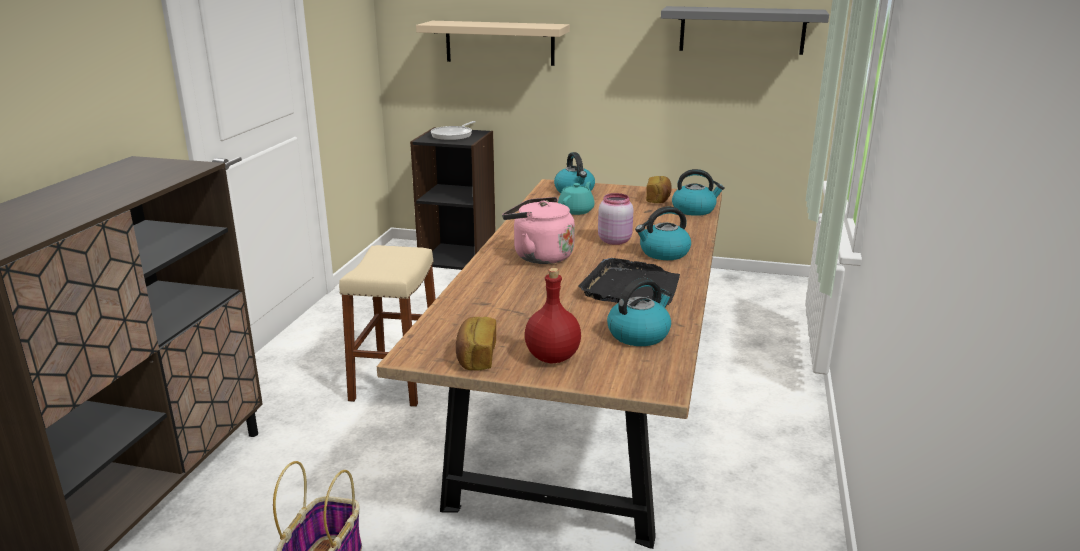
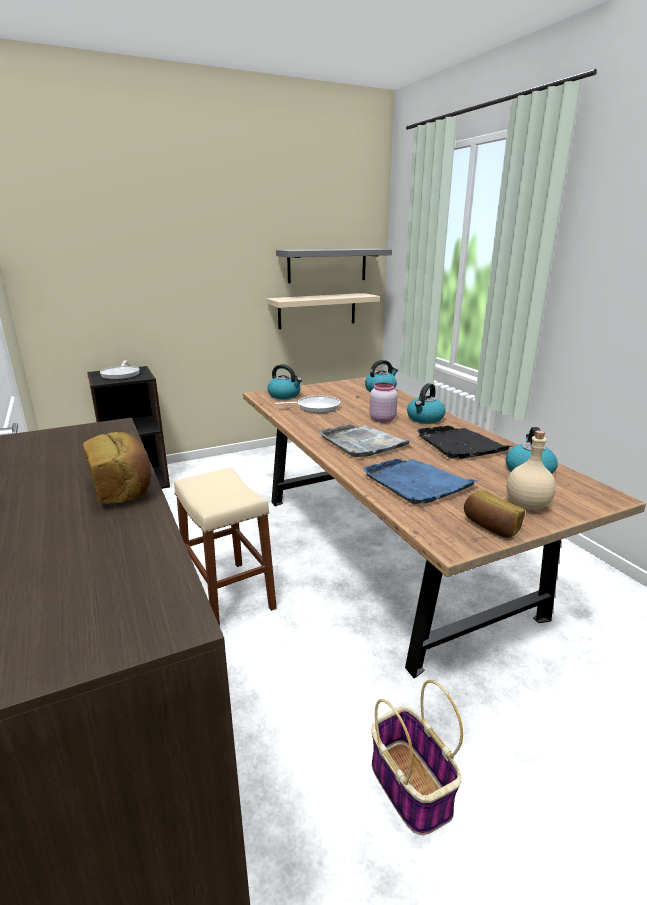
camera: 40 degrees left, 0 degrees up
(499, 43) = (142, 288): beige shelf -> beige shelf (317, 310)
(501, 304) = (416, 483): none -> blue tray
(539, 256) = (362, 443): pink kettle -> grey tray
(553, 357) = (527, 505): red bottle -> beige bottle
(576, 210) = (315, 407): turquoise teapot -> frying pan
(658, 199) = (347, 388): bread -> bread (122, 487)

